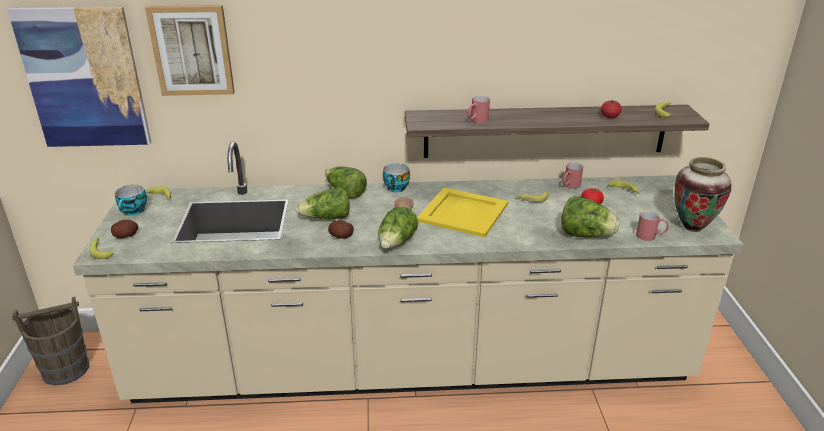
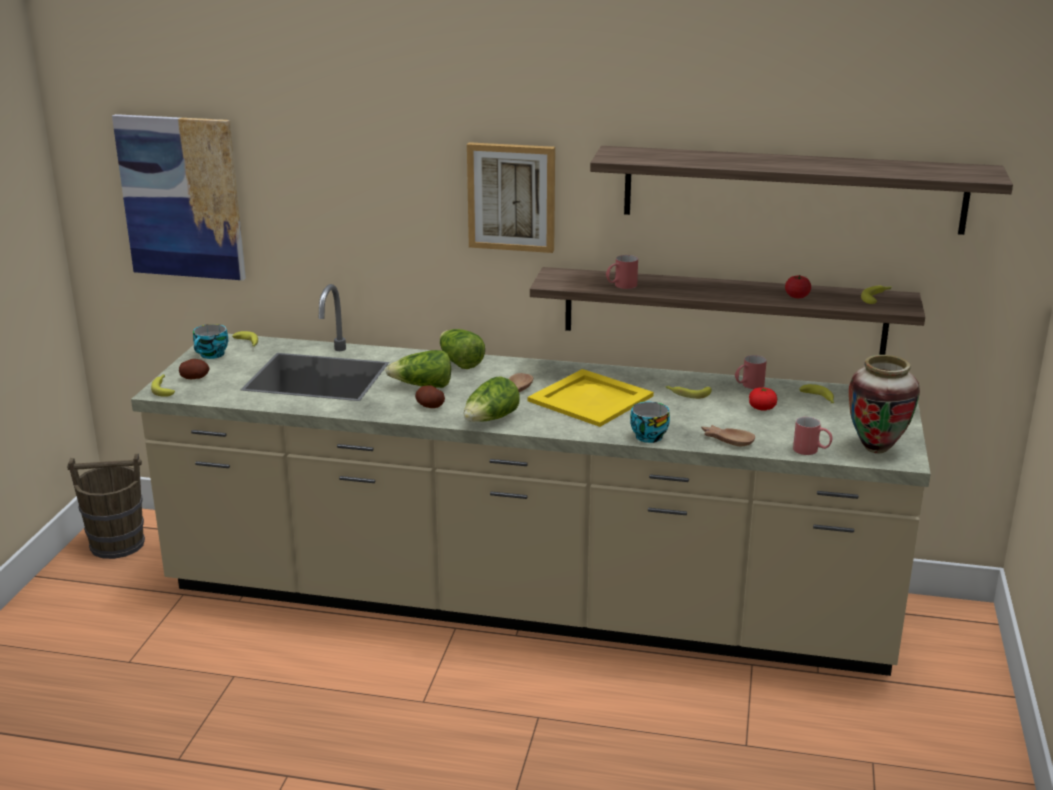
camera: 15 degrees right, 5 degrees down
(192, 50) = (299, 174): picture -> picture (511, 197)
(395, 187) = (524, 363): cup -> cup (647, 436)
(585, 235) = (727, 439): lettuce -> brown bowl
(601, 33) = (793, 189): none -> shelf

